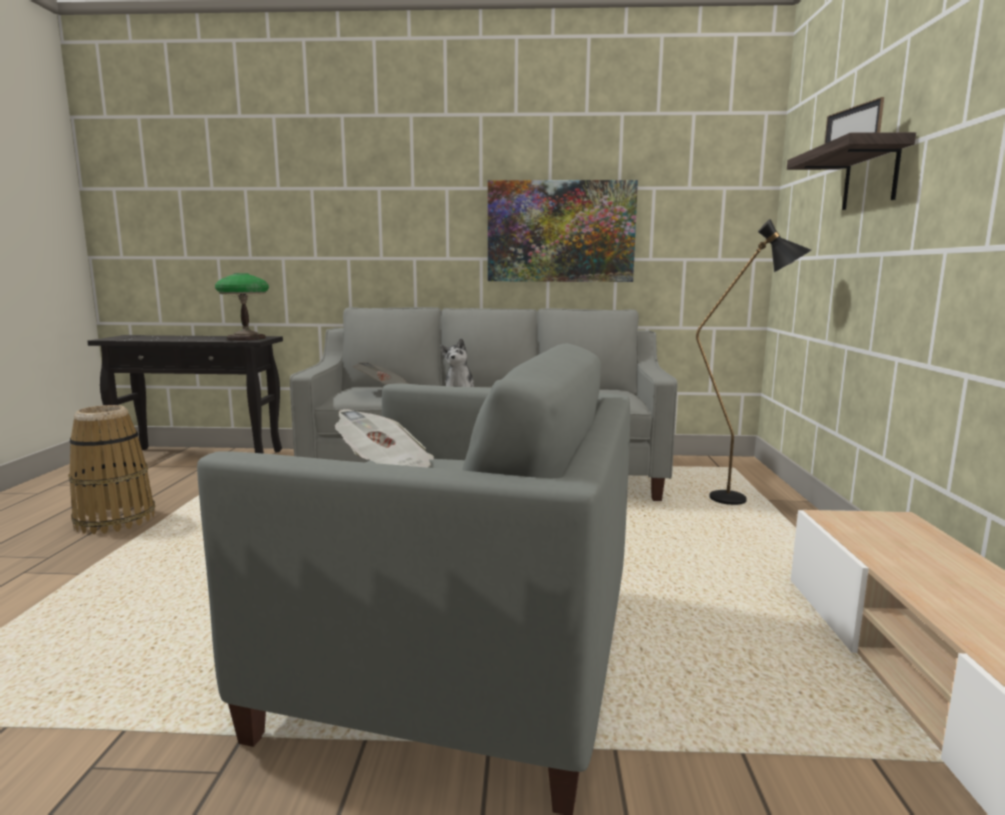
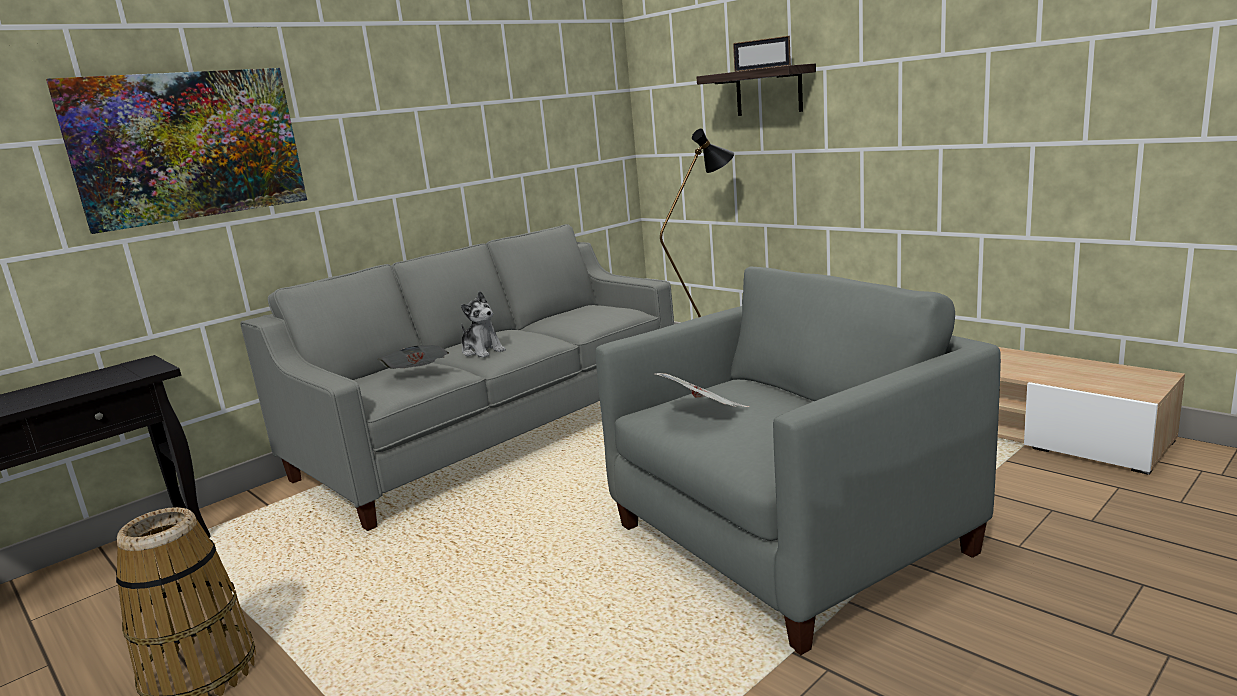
camera: 45 degrees left, 5 degrees up
(246, 338) = (126, 372): table lamp -> none
(560, 232) = (470, 153): picture -> picture (189, 146)

